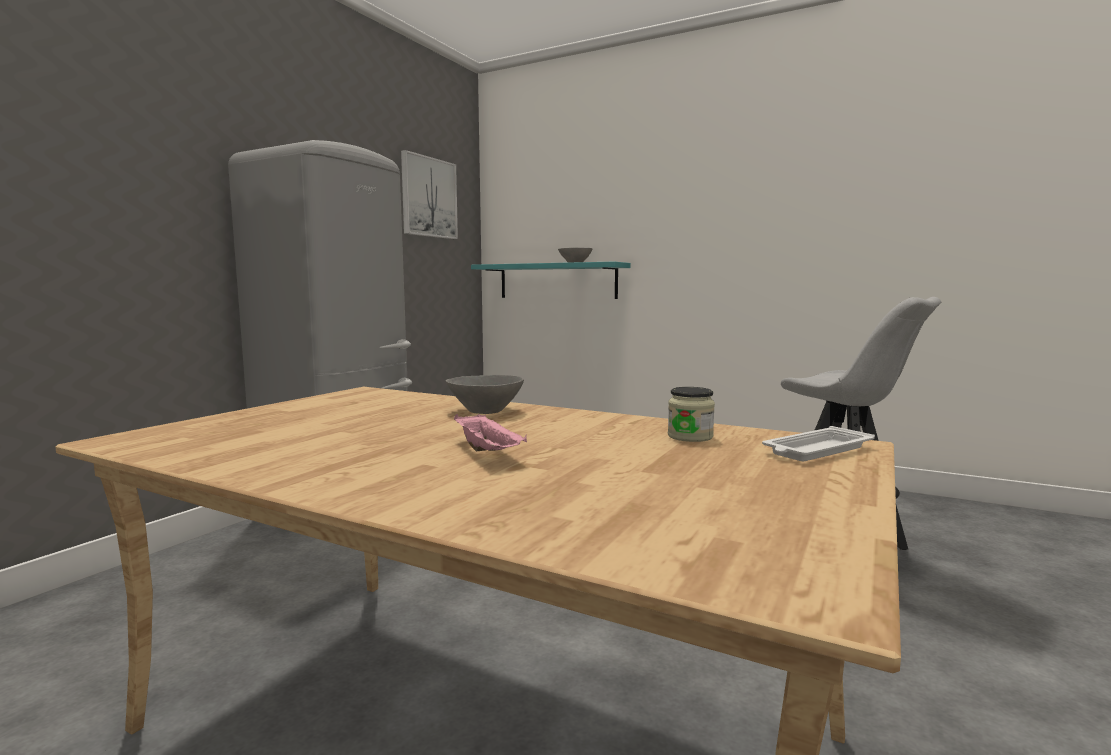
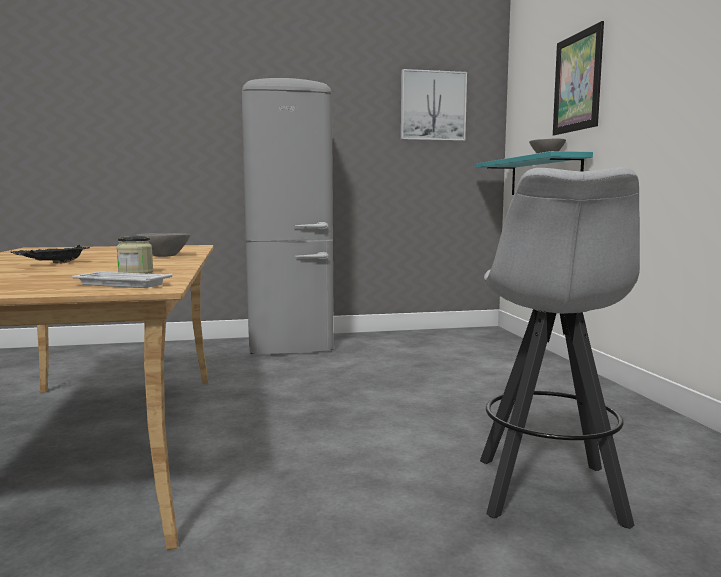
camera: 50 degrees right, 0 degrees up
(488, 452) = (53, 264): pink tray -> black tray
(603, 198) = (577, 82): none -> picture

